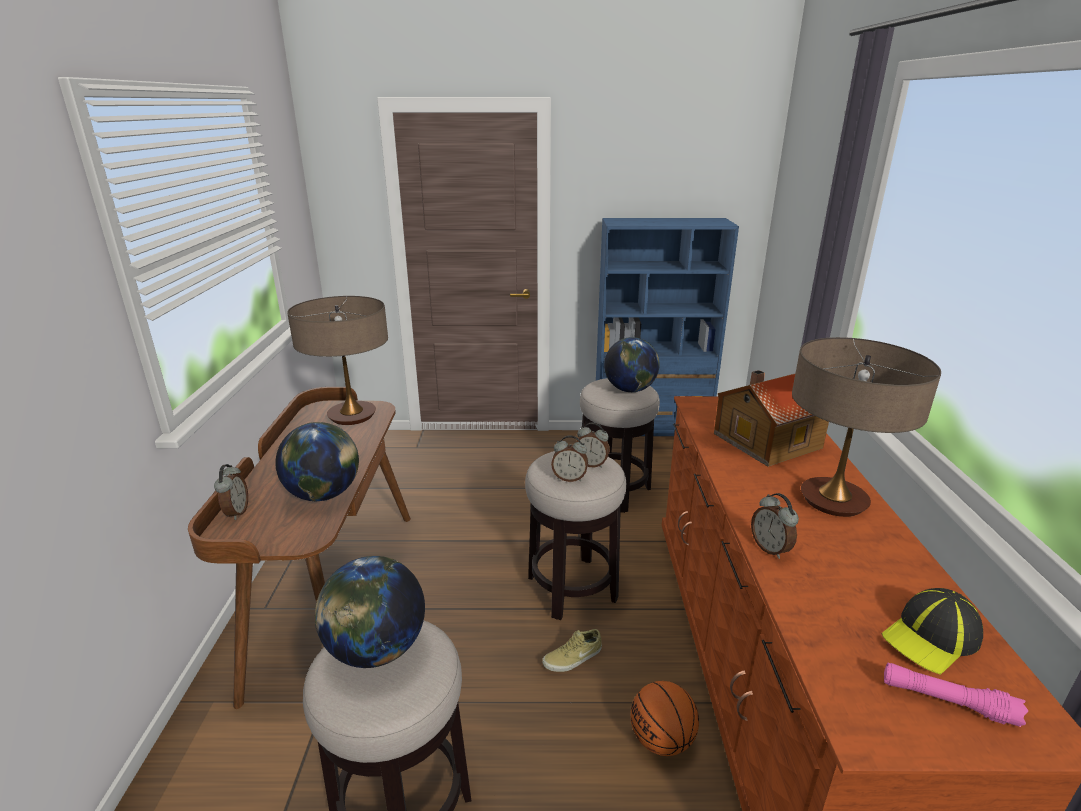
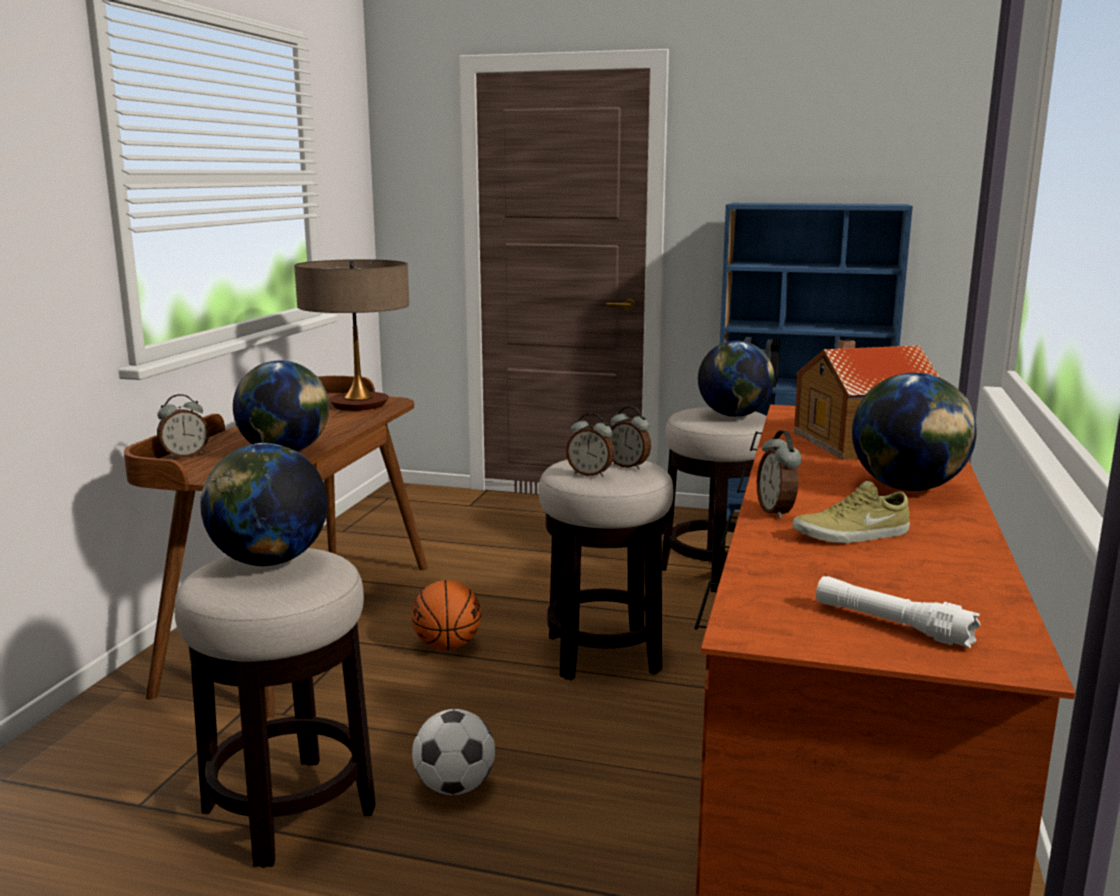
camera: 15 degrees right, 10 degrees down
(236, 512) = (185, 456): alarm clock -> alarm clock turned 45 degrees clockwise
(521, 753) = (455, 787): none -> football
(573, 658) = (568, 716): beige shoe -> beige shoe (852, 535)
(661, 740) = (645, 806): basketball -> basketball (447, 646)
(833, 500) = (907, 489): table lamp -> globe
(931, 637) = (925, 585): cap -> none
(947, 701) = (891, 625): pink flashlight -> white flashlight

